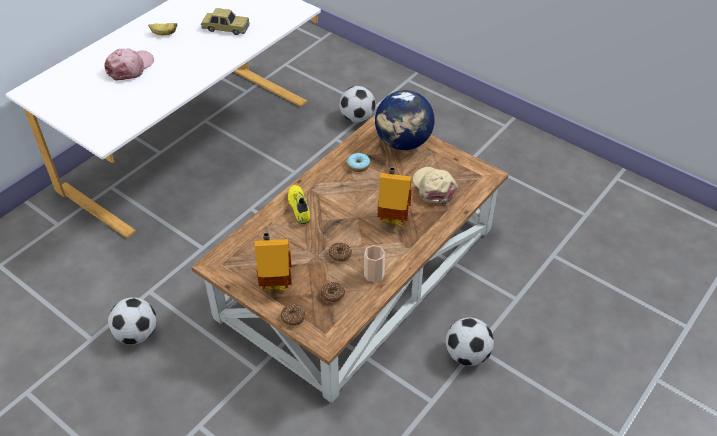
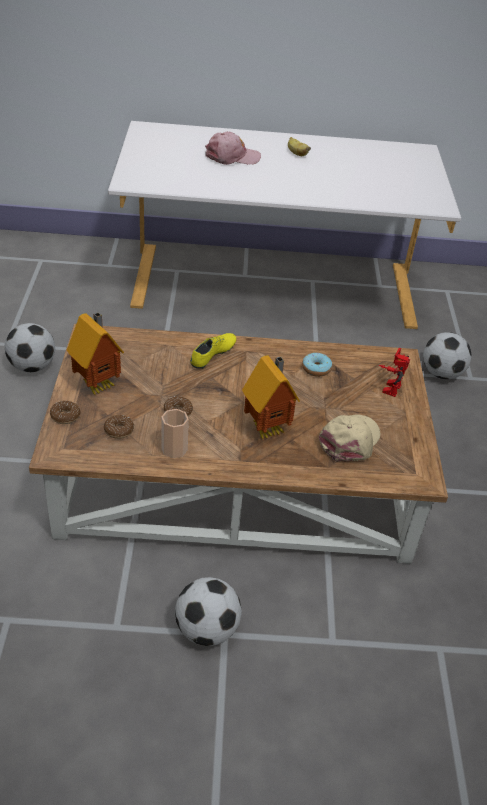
camera: 50 degrees right, 5 degrees down
(225, 28) = (350, 179): toy car -> none
(403, 143) = (389, 387): globe -> toy robot

